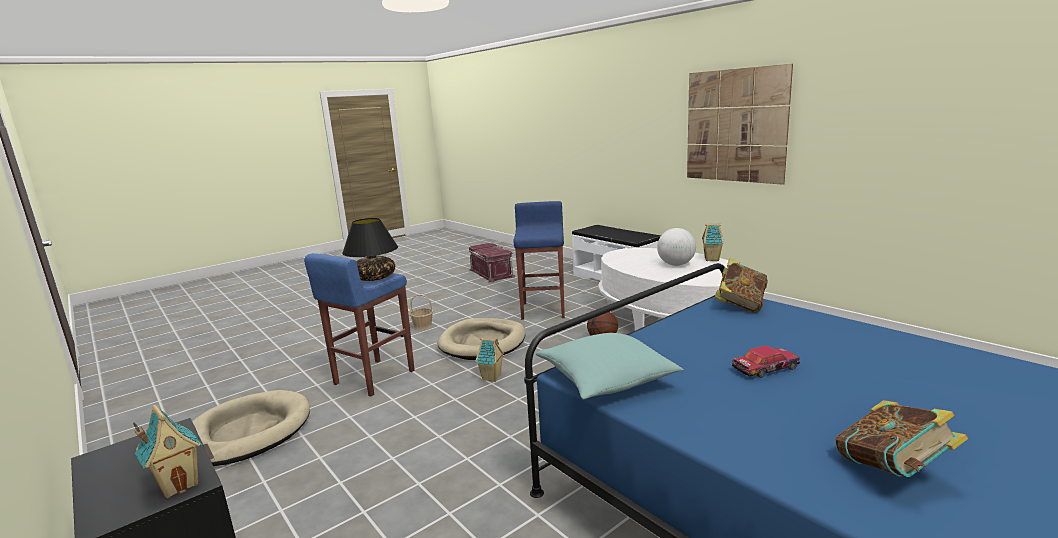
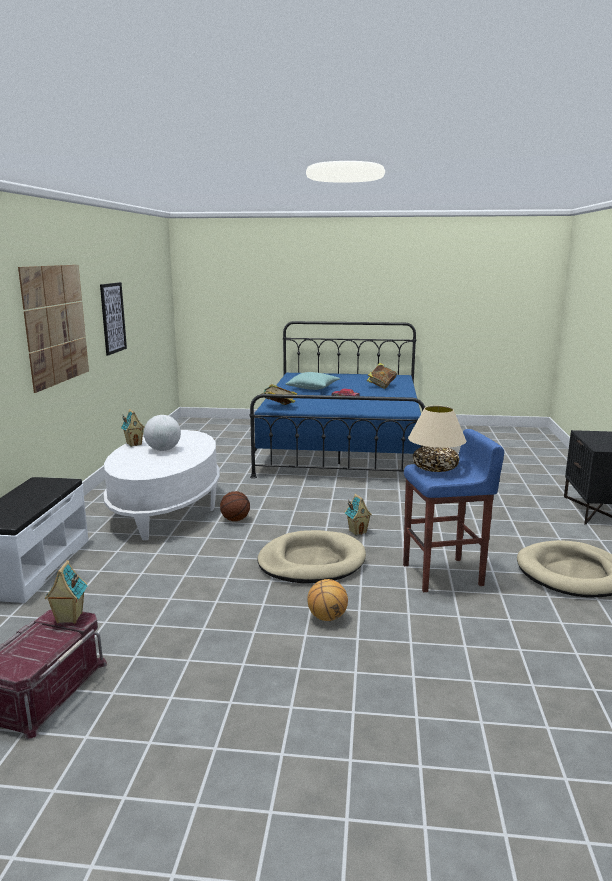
camera: 135 degrees left, 0 degrees up
(179, 484) = (588, 433): toy house -> toy house (69, 618)
(374, 278) = (435, 468): black table lamp -> beige table lamp
(422, 326) = (327, 617): basket -> basketball
(544, 310) = (192, 568): blue stool -> none
(606, 380) = (401, 409): turquoise pillow -> turquoise pillow (313, 388)
(881, 133) = (113, 318): none -> picture

